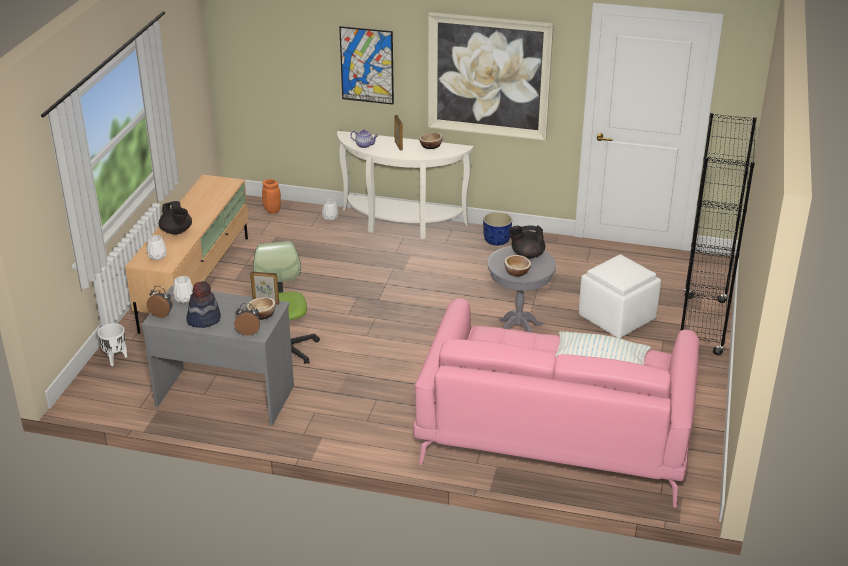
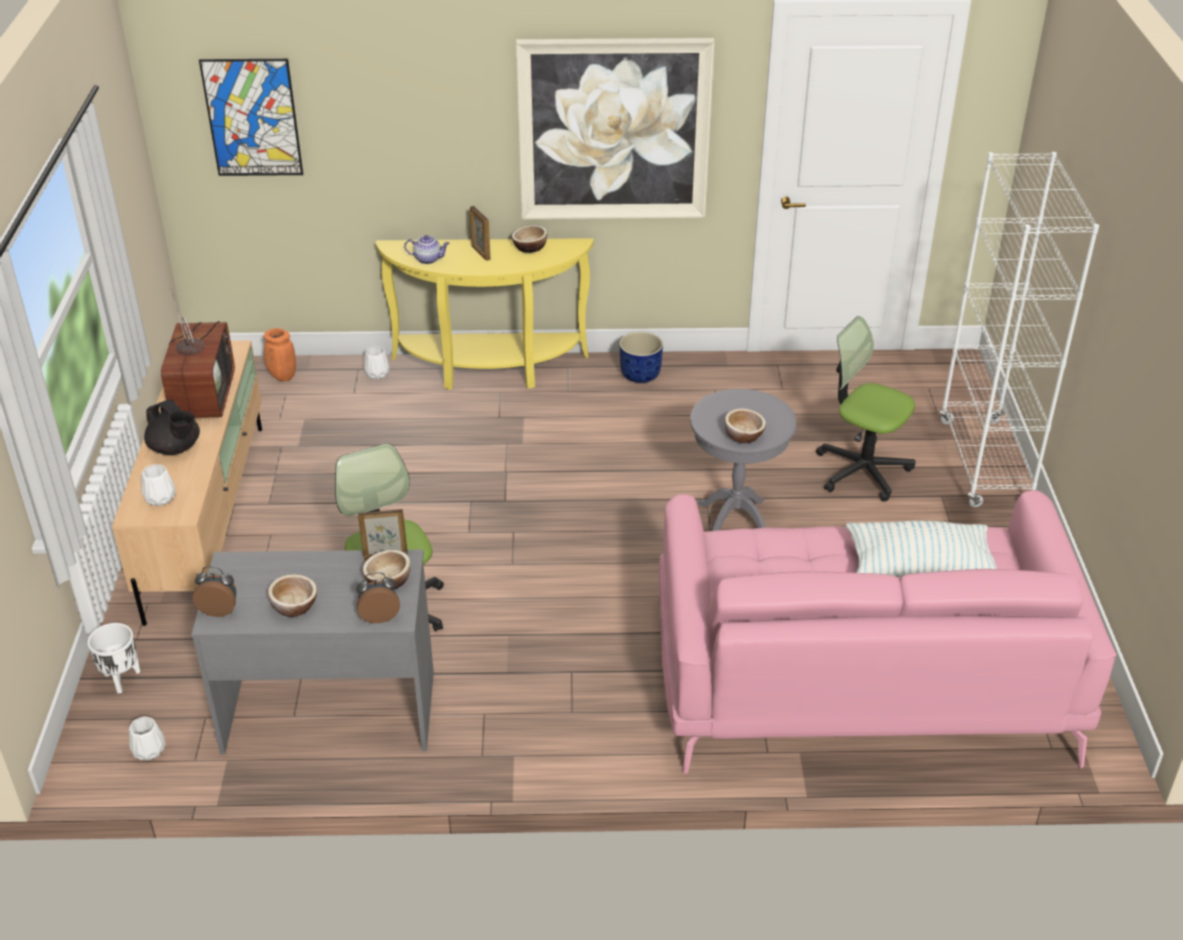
camera: 15 degrees left, 5 degrees up
(184, 299) = (245, 574): white vase -> white vase (148, 751)
(202, 206) = (201, 396): none -> television
(203, 319) = (294, 606): hat -> bowl
(367, 65) = (417, 134): picture -> picture (252, 118)
(401, 225) = (489, 371): white console table -> yellow console table
(526, 255) = (744, 404): black teapot -> none
(616, 317) = (862, 470): white ottoman -> office chair
(702, 325) = (984, 463): black bookcase -> white bookcase

